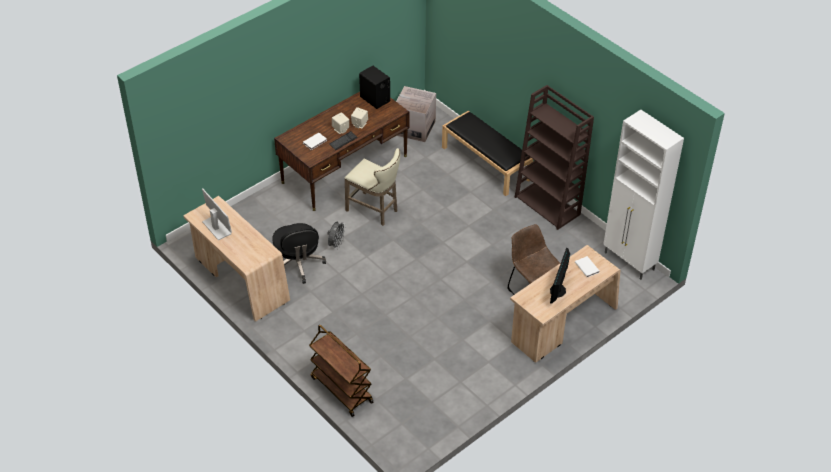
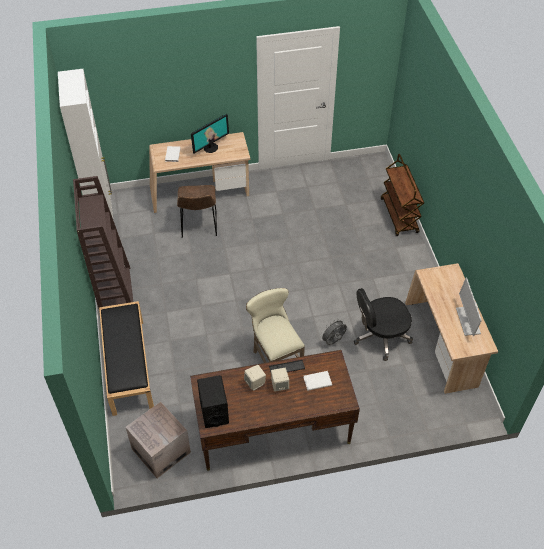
camera: 150 degrees left, 5 degrees up
(298, 264) = (380, 336): black office chair -> black office chair turned 120 degrees counterclockwise

